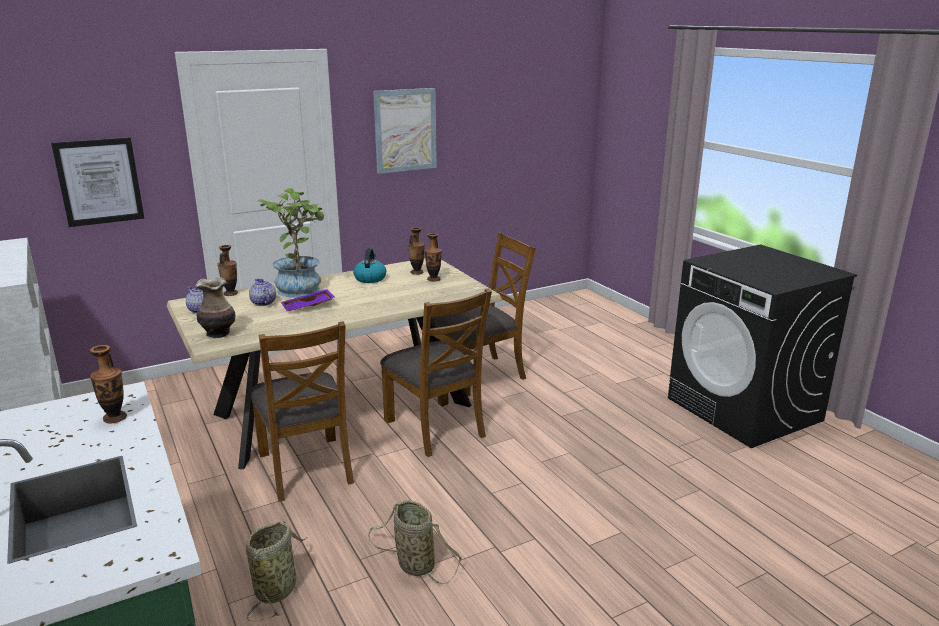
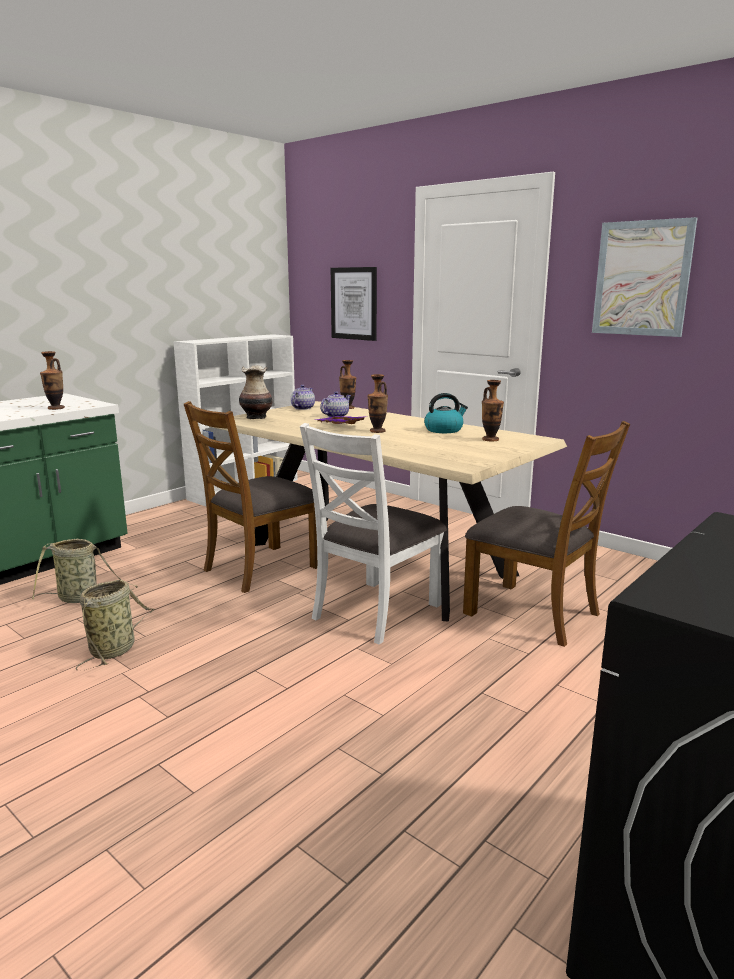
camera: 70 degrees right, 5 degrees down
(300, 287) = (387, 418): potted plant -> none
(433, 279) = (478, 447): vase -> vase (377, 431)
(436, 428) = (375, 611): brown chair -> white chair

